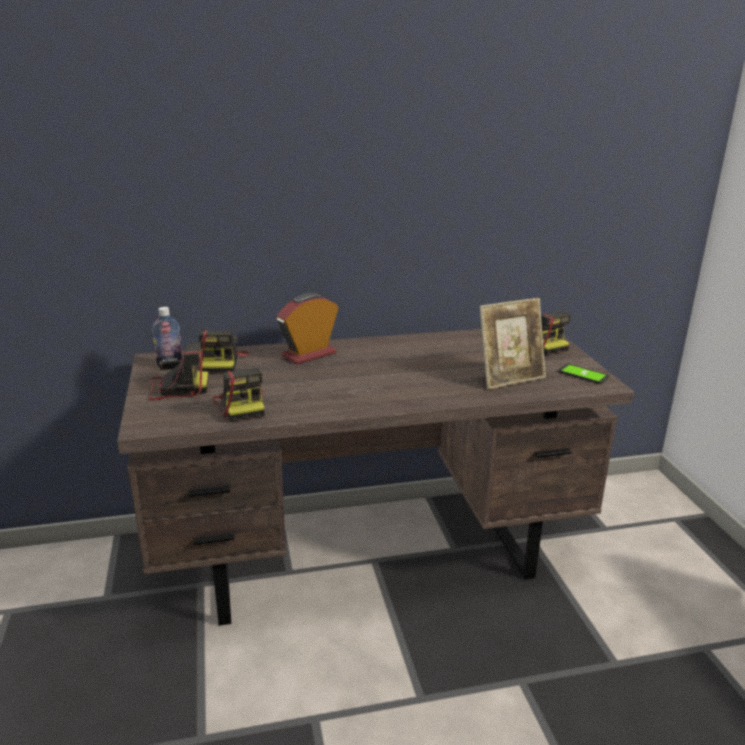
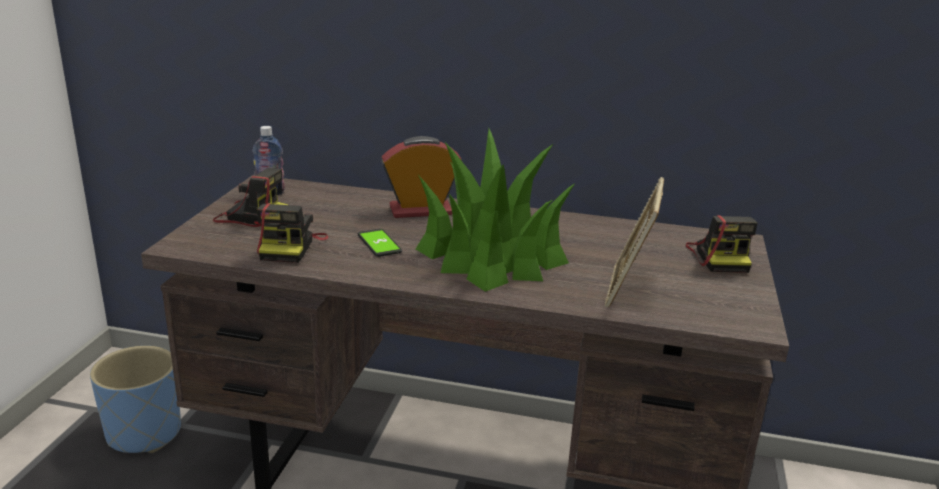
camera: 25 degrees right, 0 degrees up
(79, 615) = (145, 433): none -> blue planter
(222, 363) = (322, 200): camera -> none
(398, 377) = (492, 255): none -> potted plant
(510, 378) = (628, 289): picture frame -> picture frame turned 105 degrees clockwise
(583, 375) = (736, 307): phone -> phone (379, 244)

